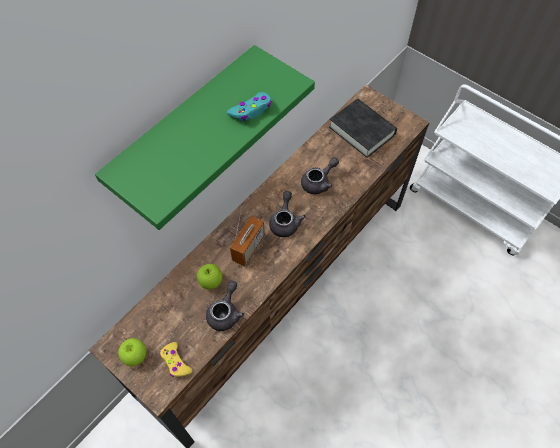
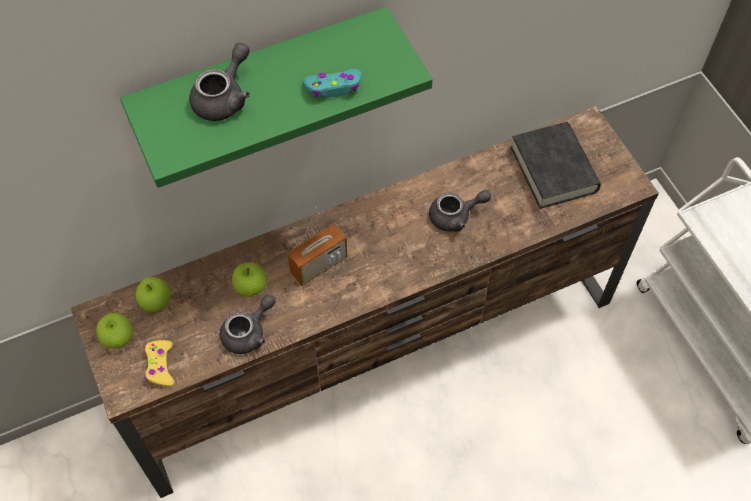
camera: 25 degrees right, 0 degrees up
(150, 319) = (156, 302): none -> apple
(285, 221) = (383, 250): grey teapot -> grey teapot (224, 97)

